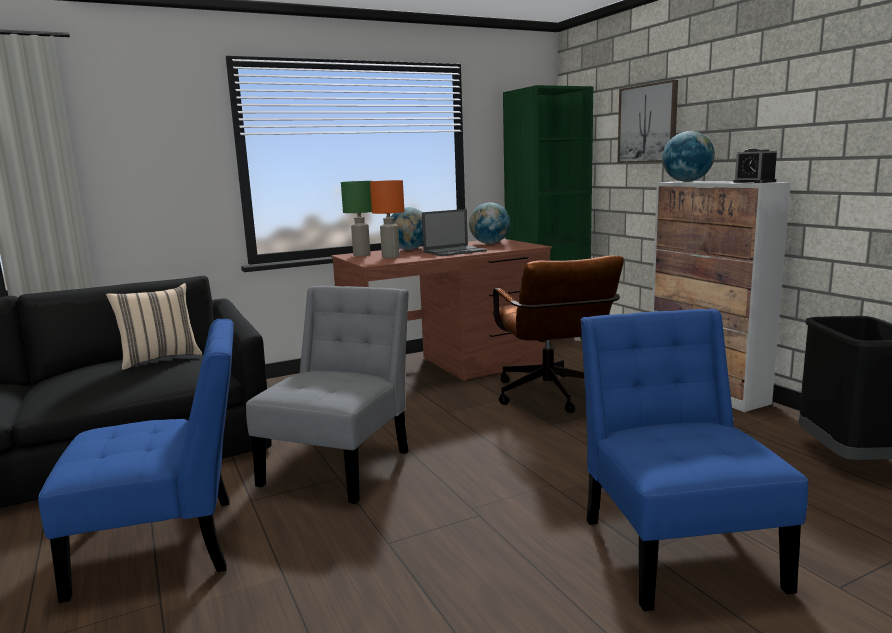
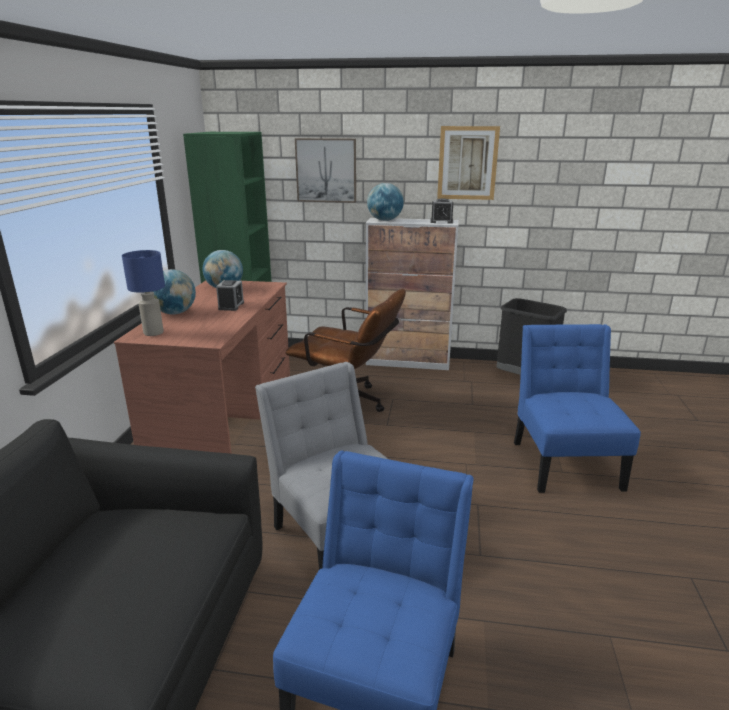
camera: 55 degrees left, 10 degrees up
(159, 359) = (118, 542): beige pillow -> none
(361, 255) = (153, 333): green table lamp -> blue table lamp
(391, 257) = (196, 328): orange table lamp -> none
(455, 251) = (231, 306): laptop -> alarm clock
(676, 547) = (564, 461): blue chair -> blue chair turned 60 degrees clockwise
(810, 94) = (467, 163): none -> picture

